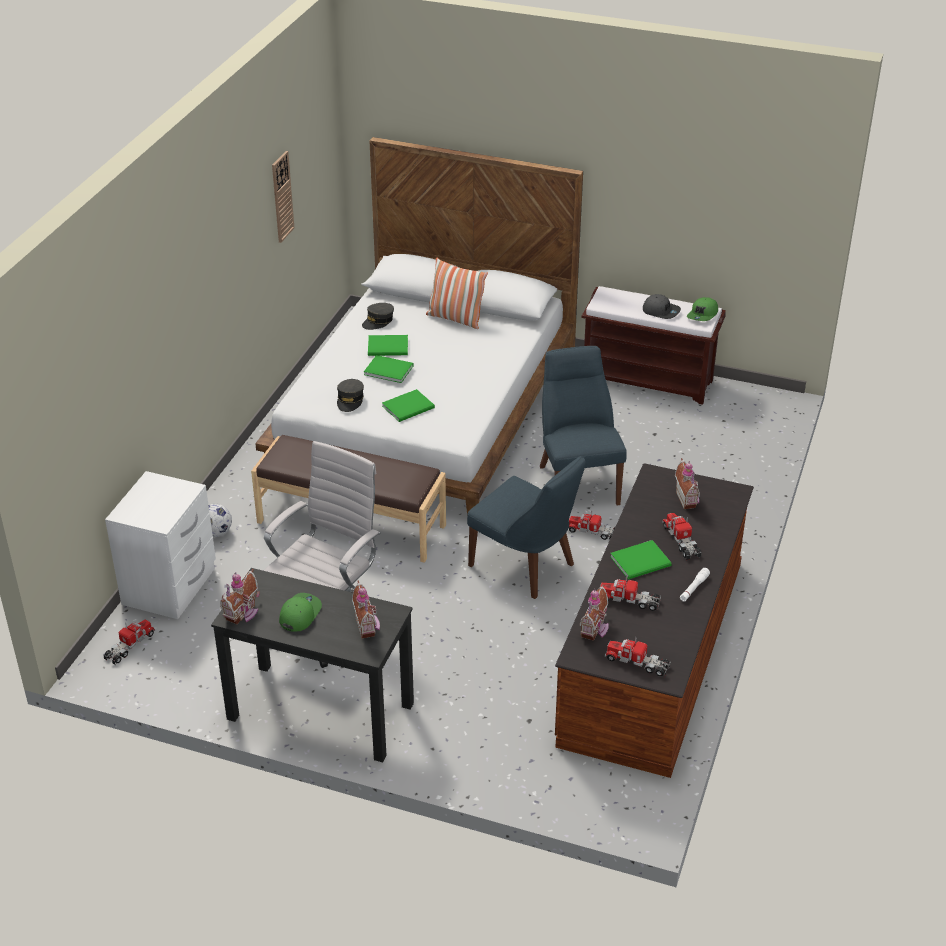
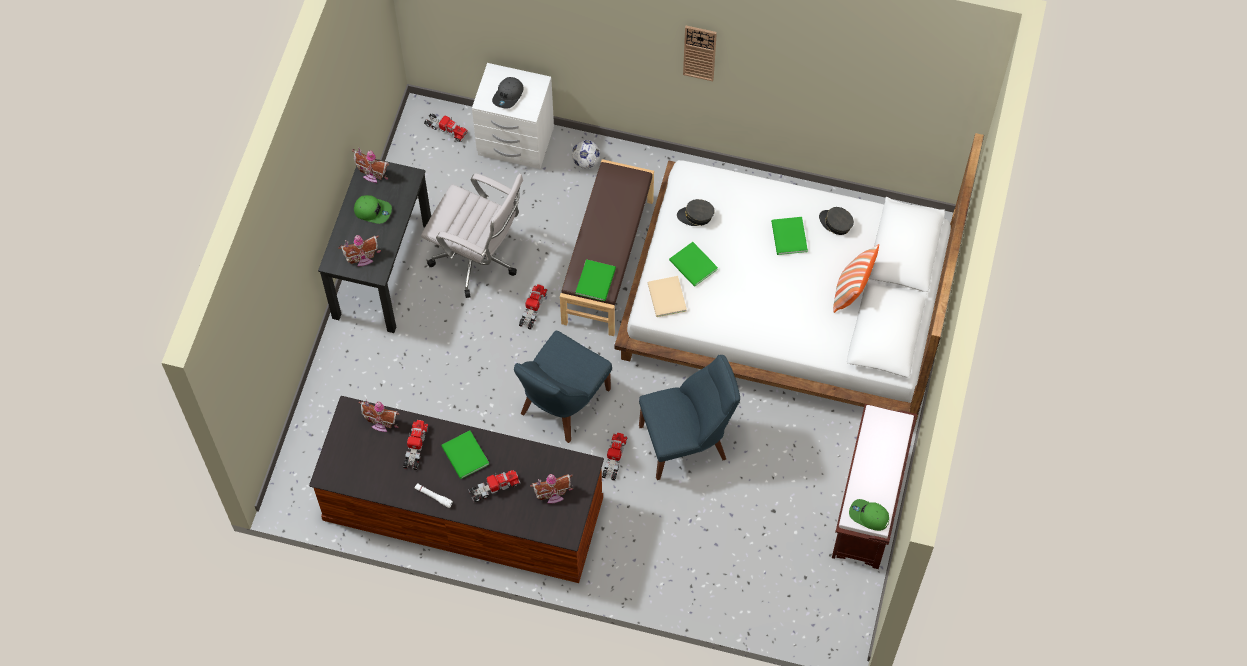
camera: 85 degrees right, 25 degrees up
(282, 197) = (846, 75): wall clock -> wall clock (699, 52)
(388, 369) = (749, 240): green book -> green book (597, 280)
(446, 426) = (666, 298): none -> beige book
(637, 662) = (344, 453): toy truck -> toy truck (533, 309)
(661, 311) = (870, 475): grey cap -> grey cap (508, 95)

